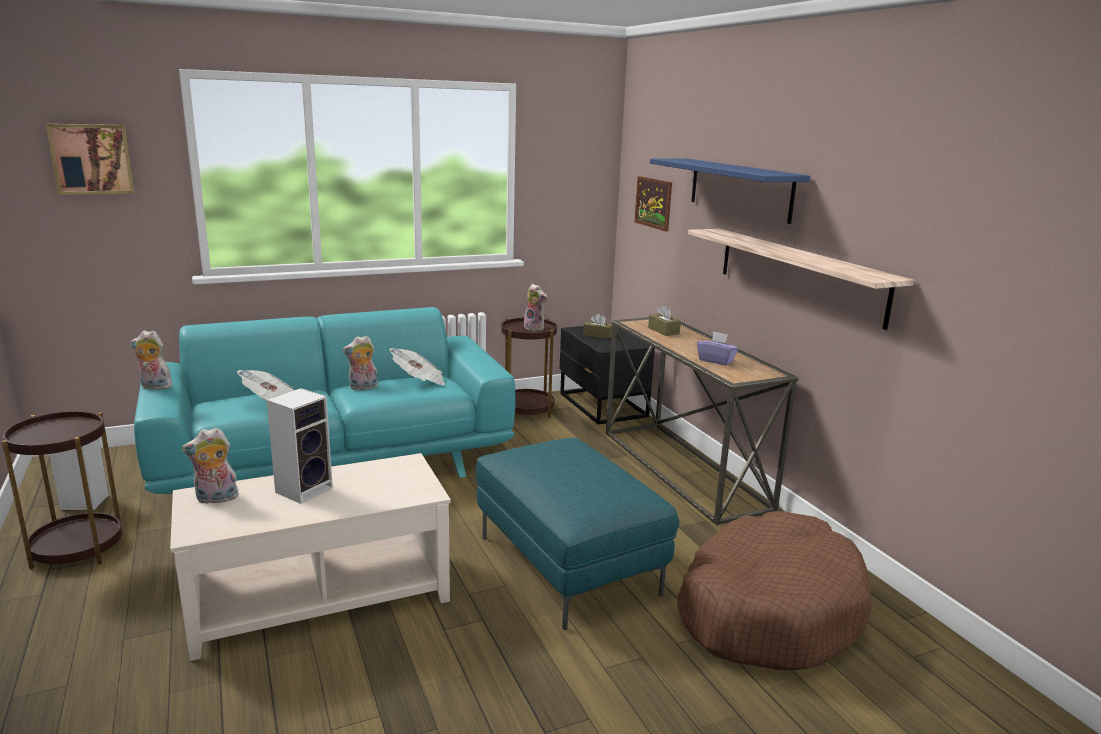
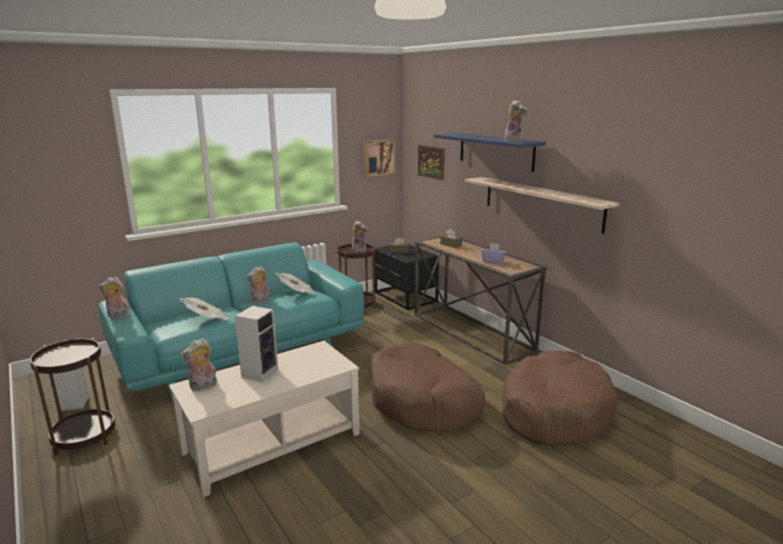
camera: 10 degrees left, 0 degrees up
(92, 159) = (49, 157): picture -> picture (378, 157)
(566, 565) = (423, 401): turquoise ottoman -> brown dog bed
(761, 172) = (515, 141): none -> plush toy

